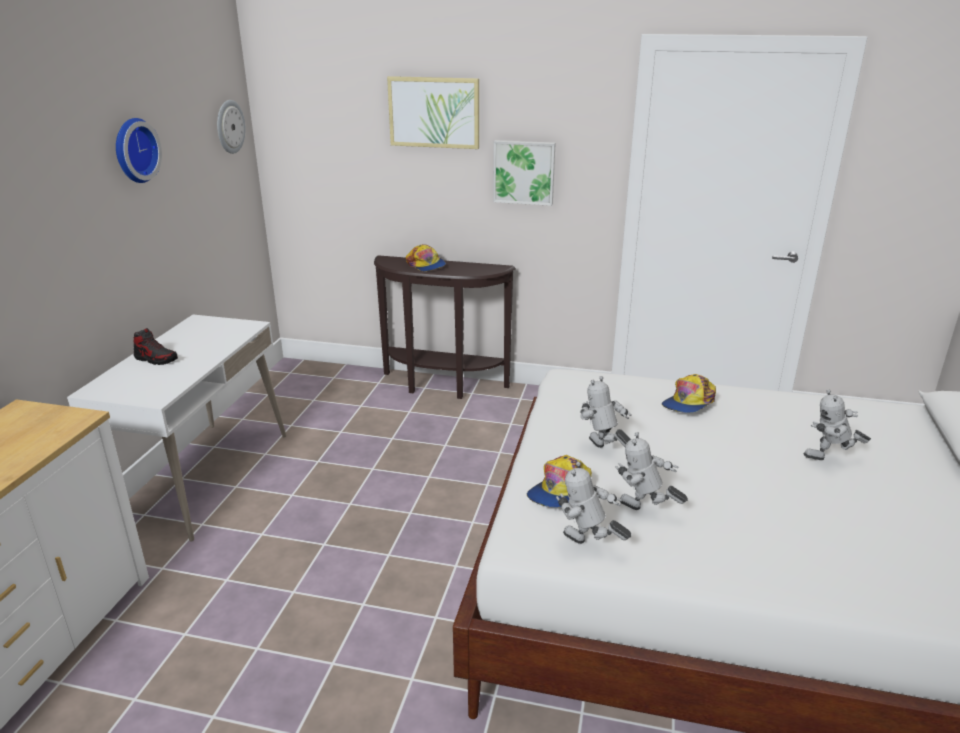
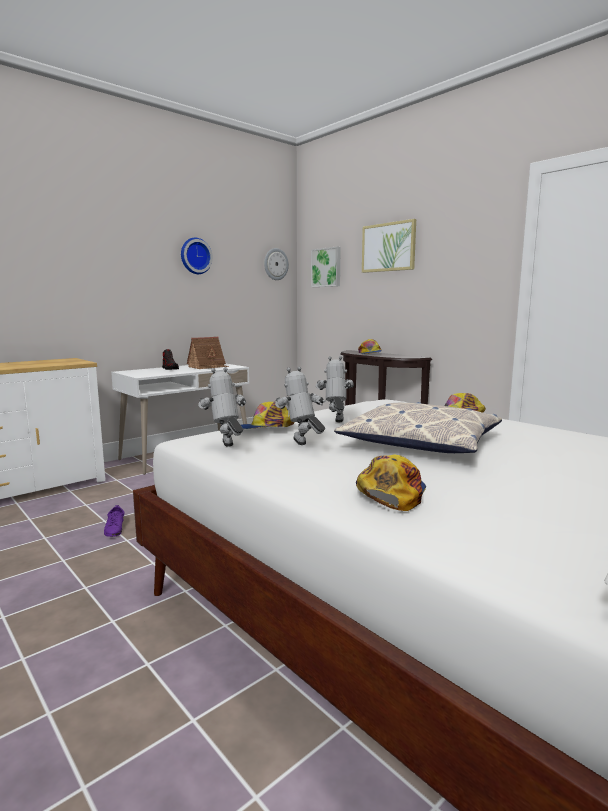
camera: 35 degrees right, 15 degrees down
(208, 337) = (208, 367): none -> toy house
(290, 653) = (115, 528): none -> purple shoe
(524, 172) = (442, 284): picture -> picture (326, 267)
(719, 462) = (421, 442): none -> pillow
(811, 559) = (391, 492): none -> cap
(830, 461) = (540, 460): toy robot -> none

